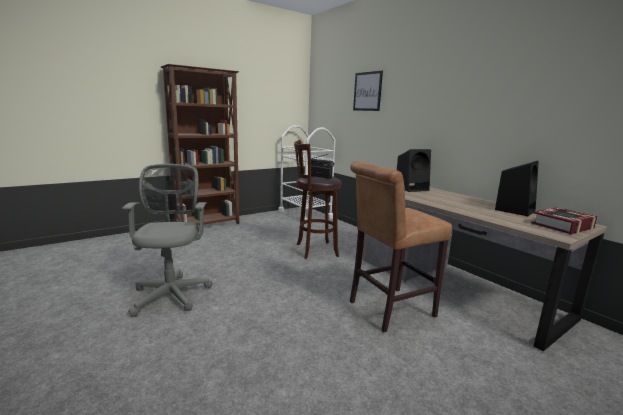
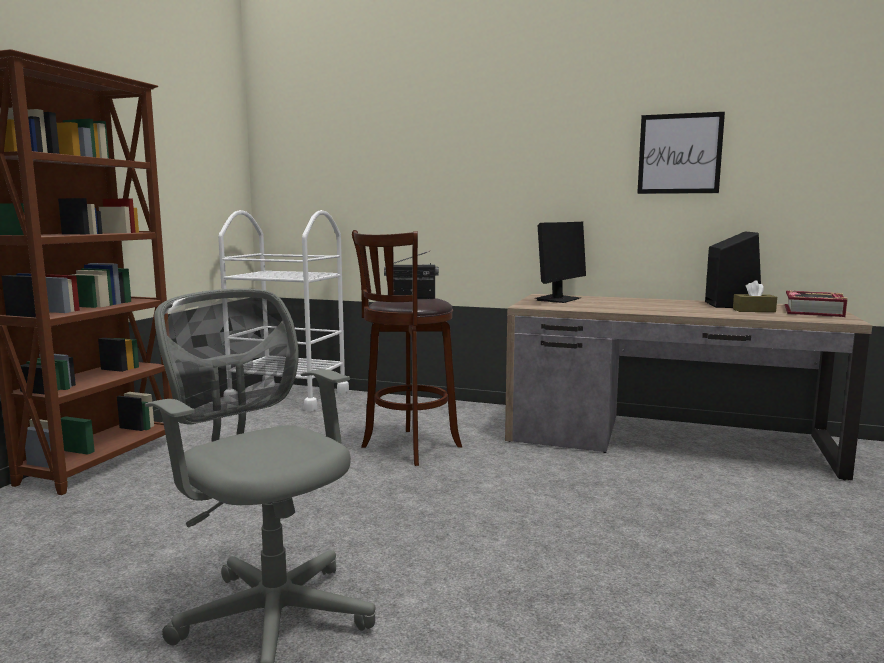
camera: 35 degrees left, 5 degrees down
(367, 91) = (410, 140): picture -> picture (679, 154)
(387, 310) = (651, 497): brown stool -> none
(412, 188) = (558, 299): black speaker -> monitor
(514, 216) = (754, 310): none -> brown tissue box

